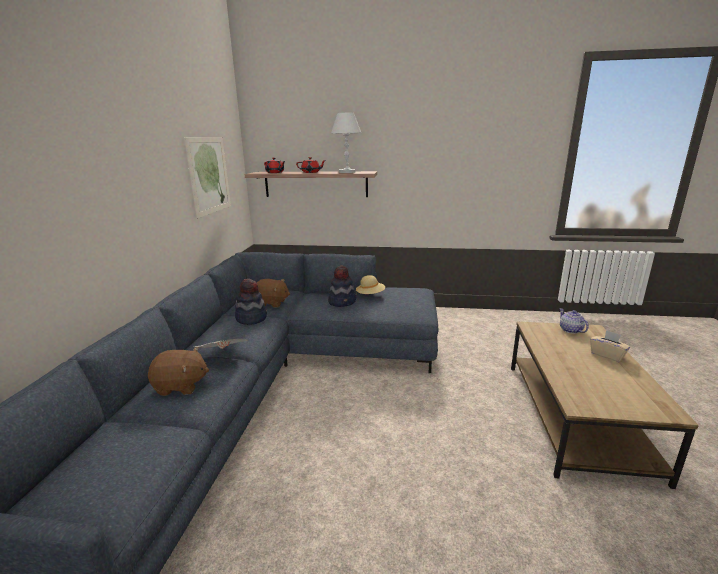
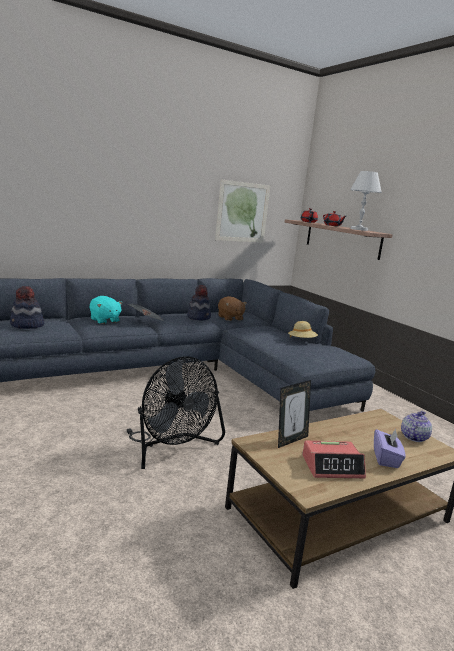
camera: 50 degrees right, 5 degrees down
(181, 386) = (104, 320): brown plush toy -> turquoise plush toy
(342, 302) = (271, 335): hat -> hat (27, 325)
(430, 471) = (169, 447): none -> black fan
(573, 384) = (290, 440): none -> picture frame
(607, 355) = (386, 459): beige tissue box -> purple tissue box
(623, 383) = (332, 466): none -> alarm clock

